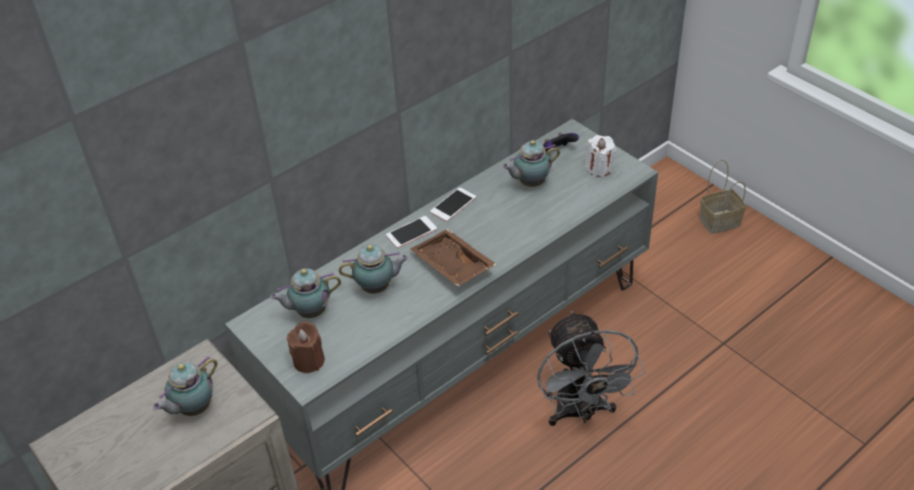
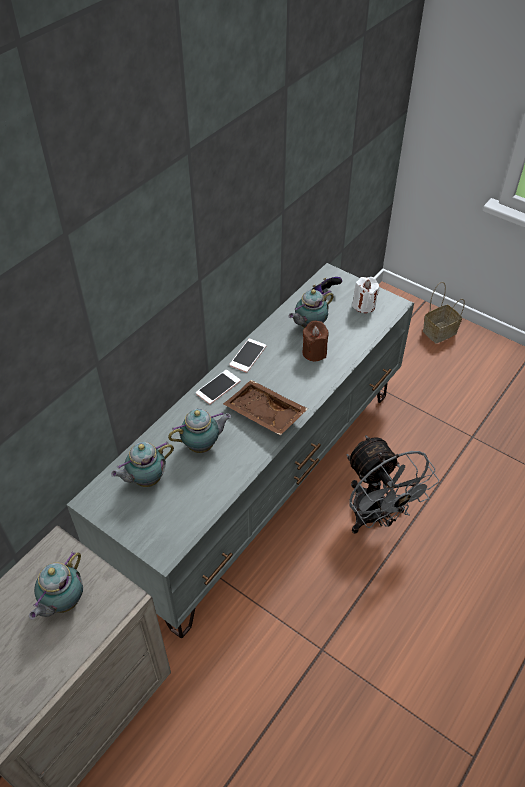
camera: 15 degrees left, 5 degrees up
(309, 360) = (159, 529): brown candle -> brown candle (314, 352)

